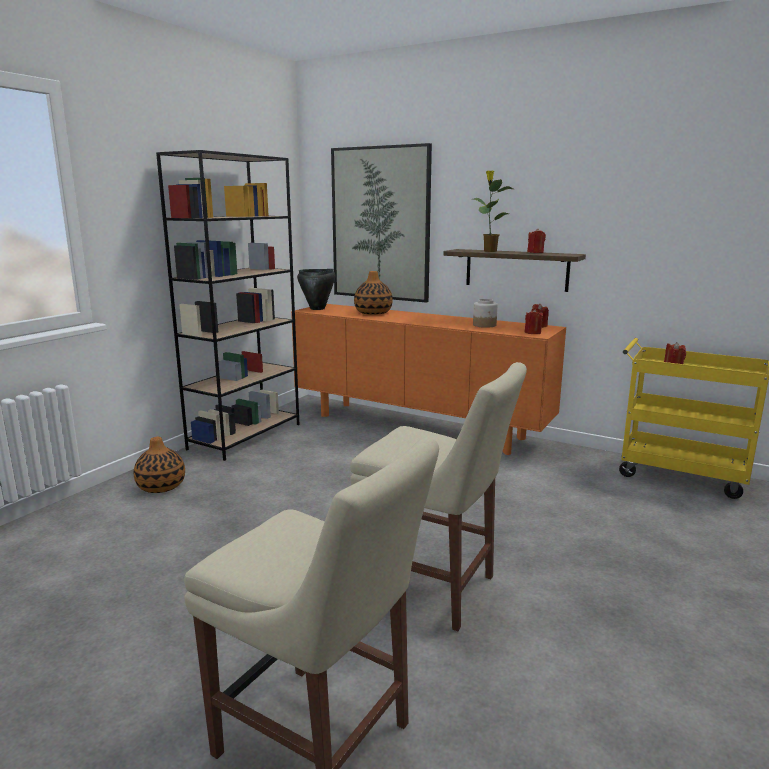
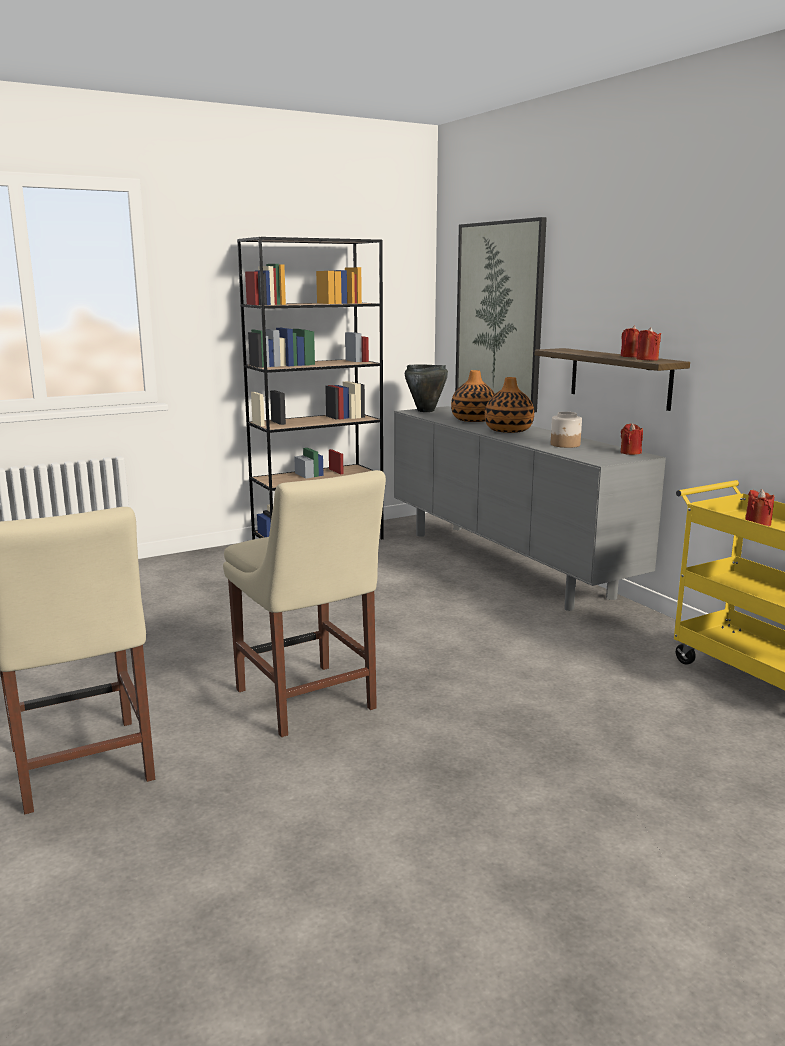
camera: 30 degrees right, 0 degrees up
(161, 486) = (197, 568): vase -> vase (508, 430)
(418, 426) = (506, 563): orange cabinet -> grey cabinet
(489, 251) = (583, 352): potted plant -> none
(532, 333) = (600, 458): red candle -> red candle (647, 359)

